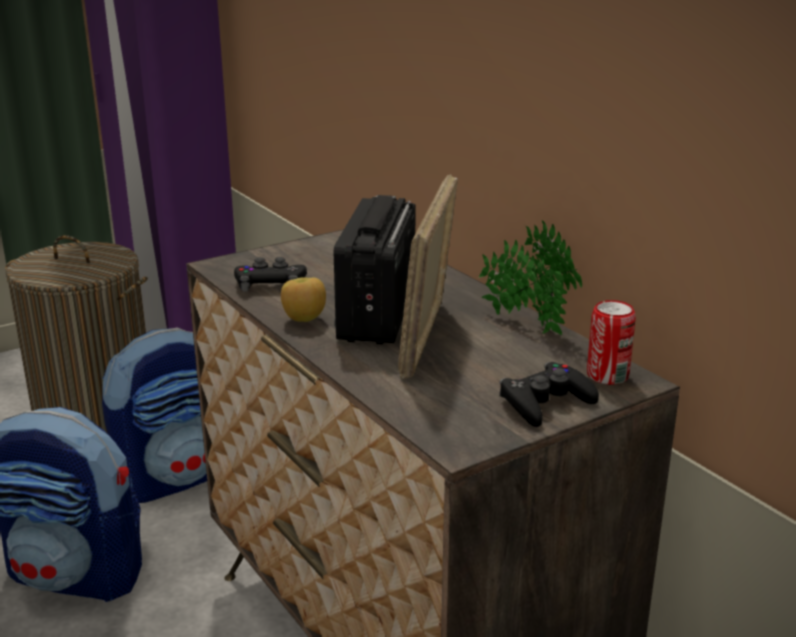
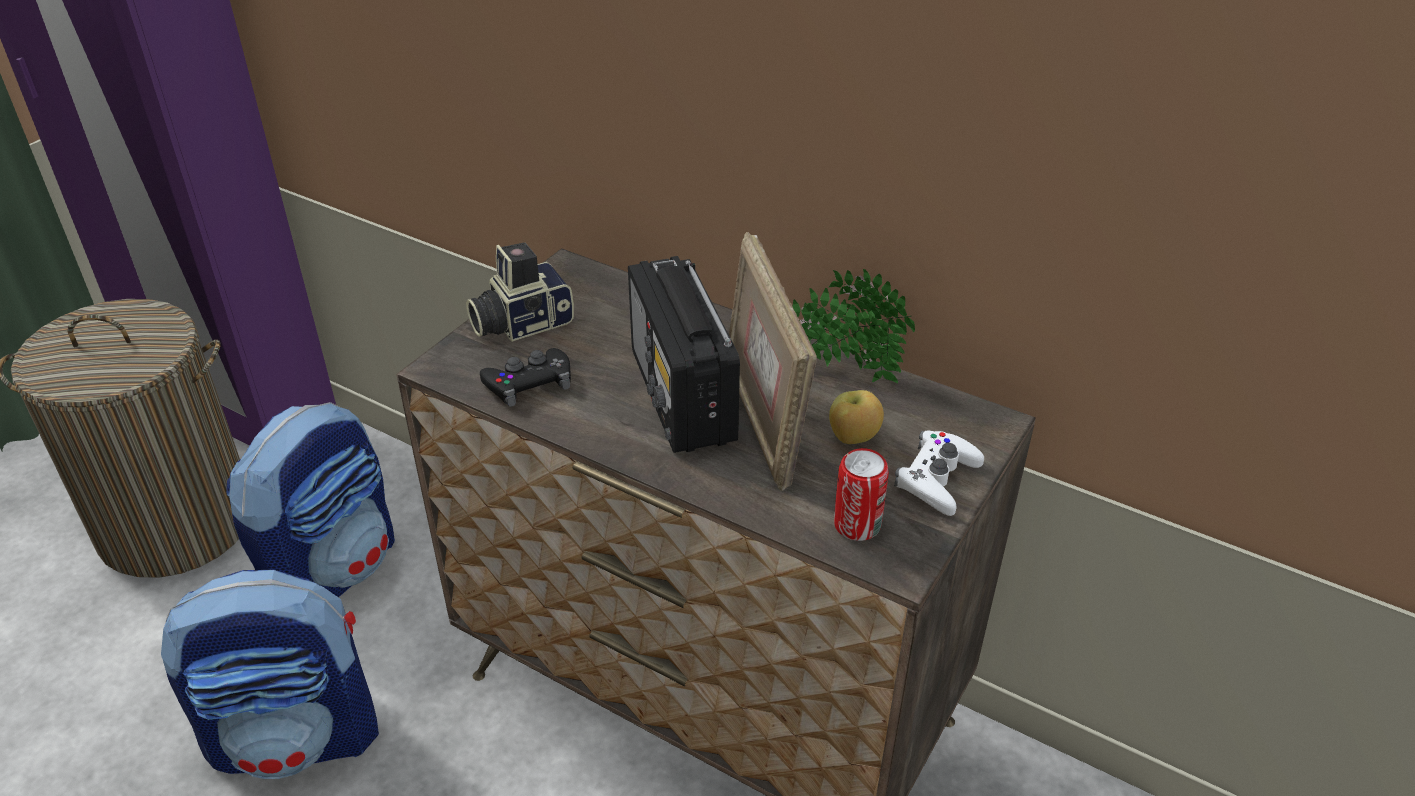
camera: 25 degrees left, 15 degrees up
(298, 254) = (520, 323): none -> camera
(304, 319) = (611, 430): apple -> apple (853, 438)
(545, 403) = (937, 479): black game controller -> white game controller
(607, 376) = (966, 423): can -> can (857, 525)

